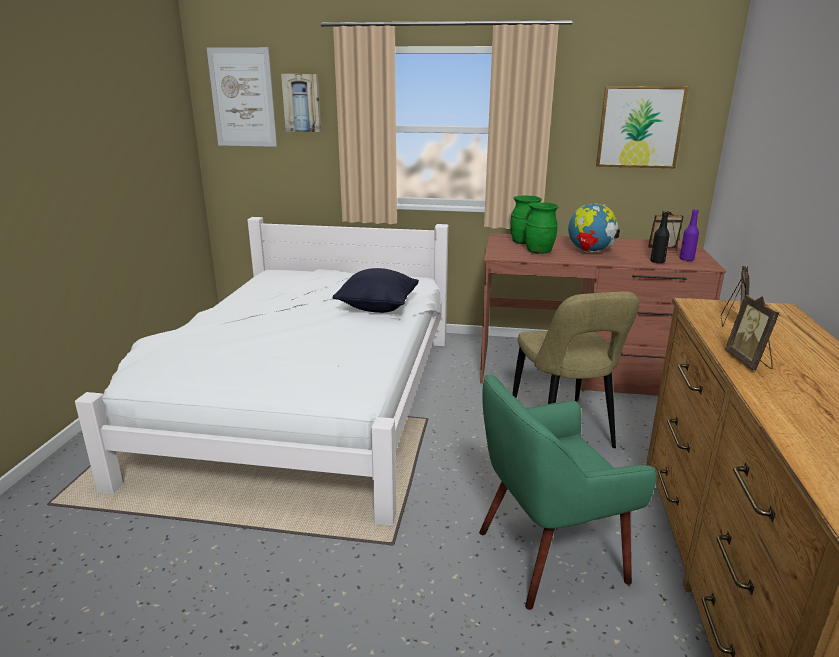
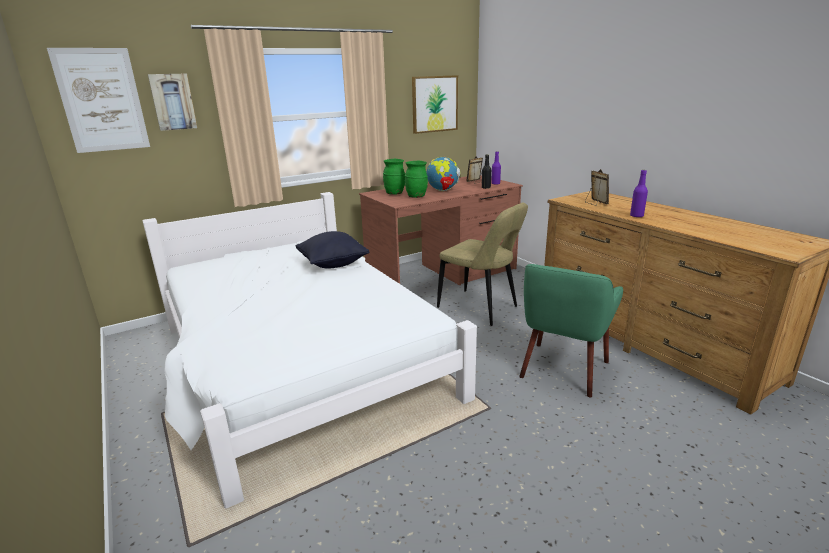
camera: 40 degrees left, 0 degrees up
(749, 362) = (636, 216): picture frame -> purple bottle

